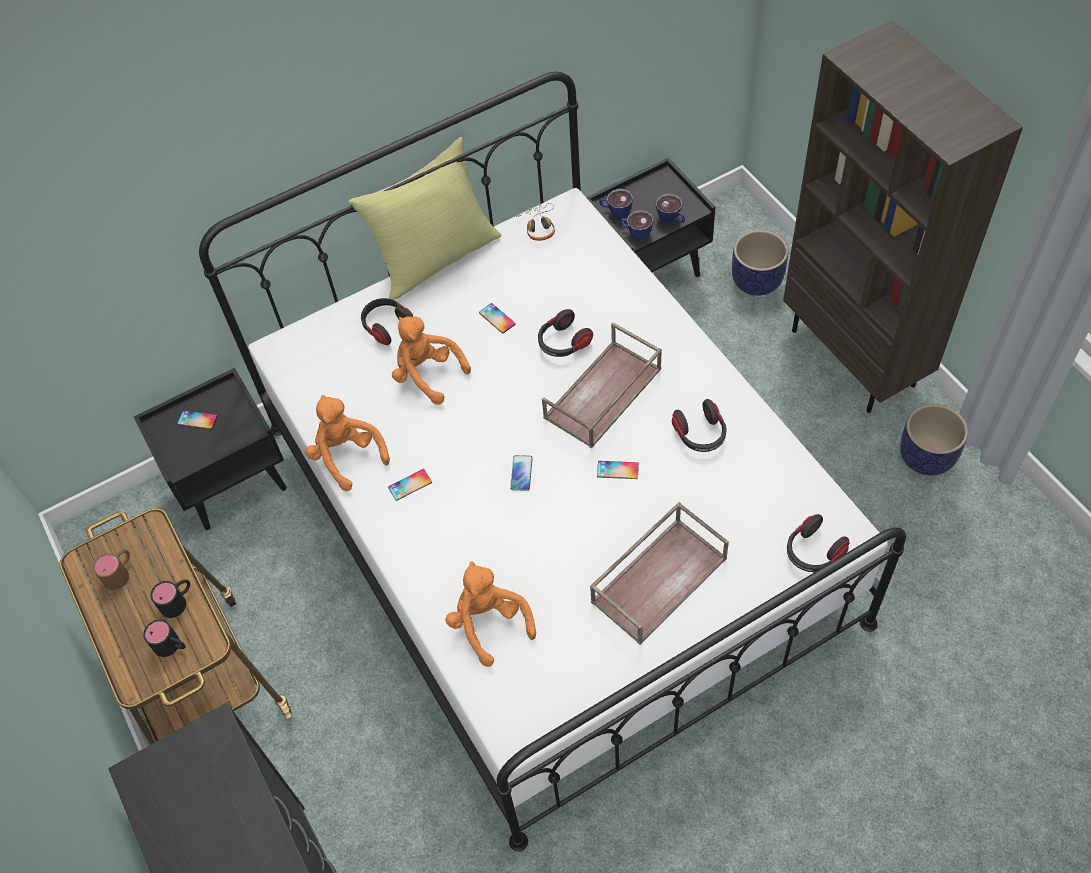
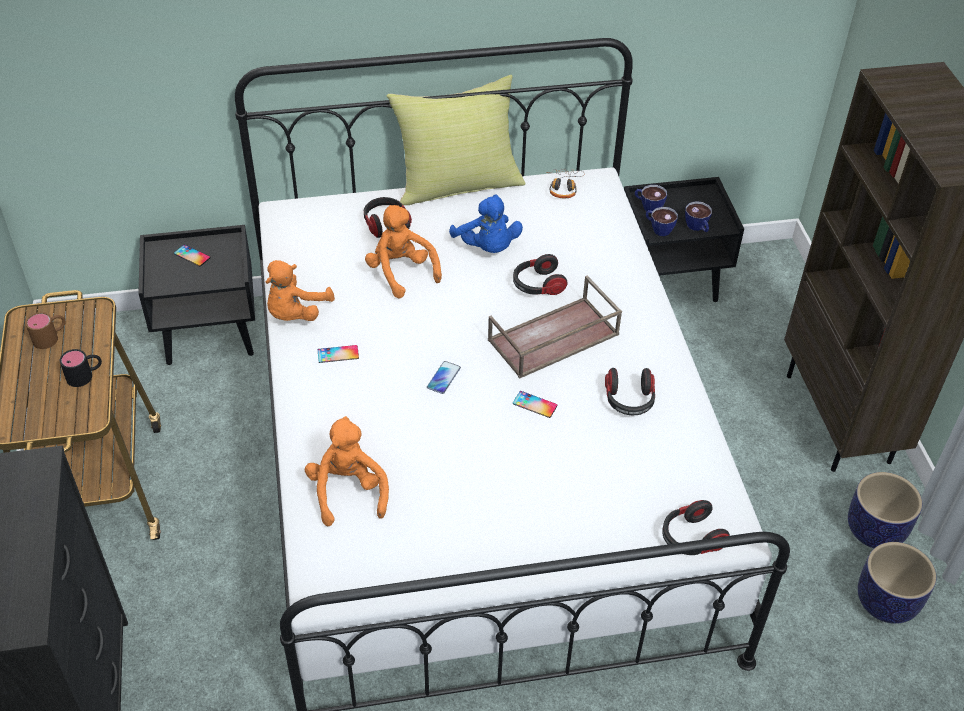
camera: 15 degrees right, 10 degrees down
(172, 646) = (60, 408): black mug -> none
(347, 456) = (295, 313): orange plush toy -> orange plush toy turned 135 degrees counterclockwise
(497, 318) = (487, 247): phone -> blue plush toy
(659, 578) = (527, 508): brown tray -> none
(757, 281) = (771, 323): planter -> planter (886, 602)

